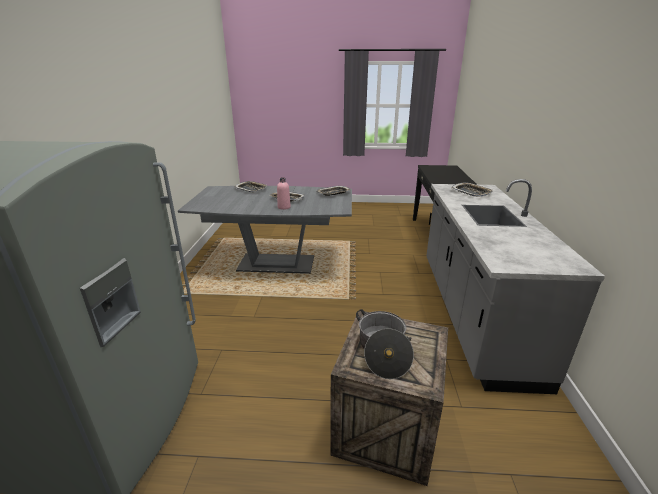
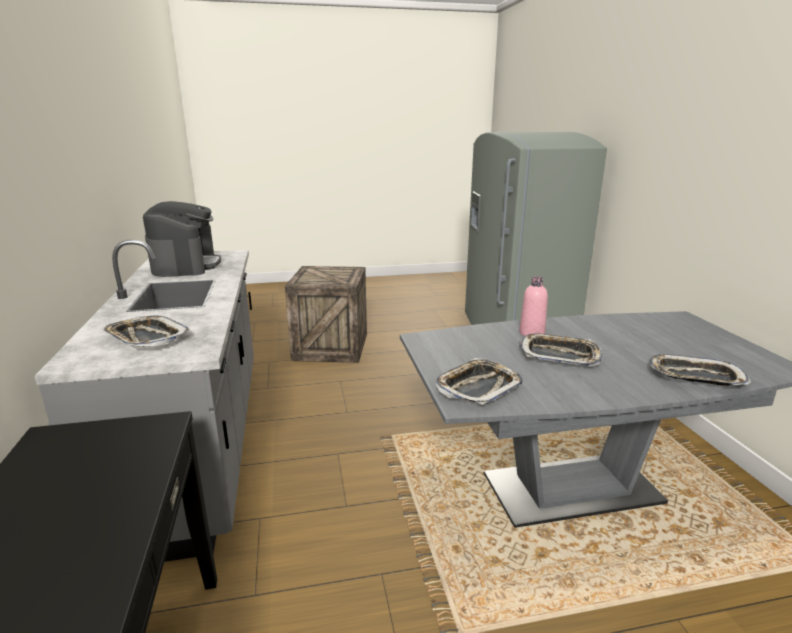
camera: 165 degrees right, 5 degrees down
(382, 352) = (335, 274): cooking pot -> none
(527, 246) = (186, 265): none -> coffee machine

